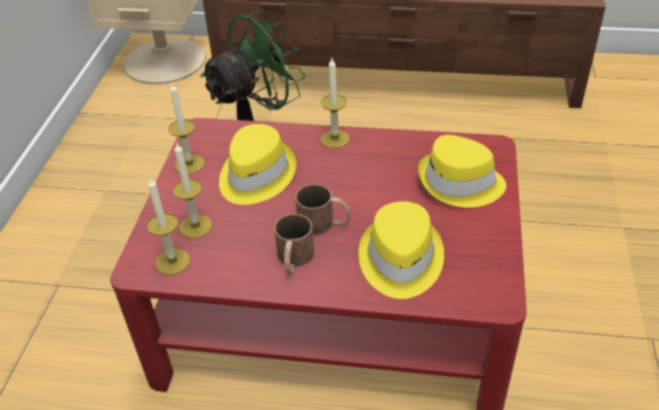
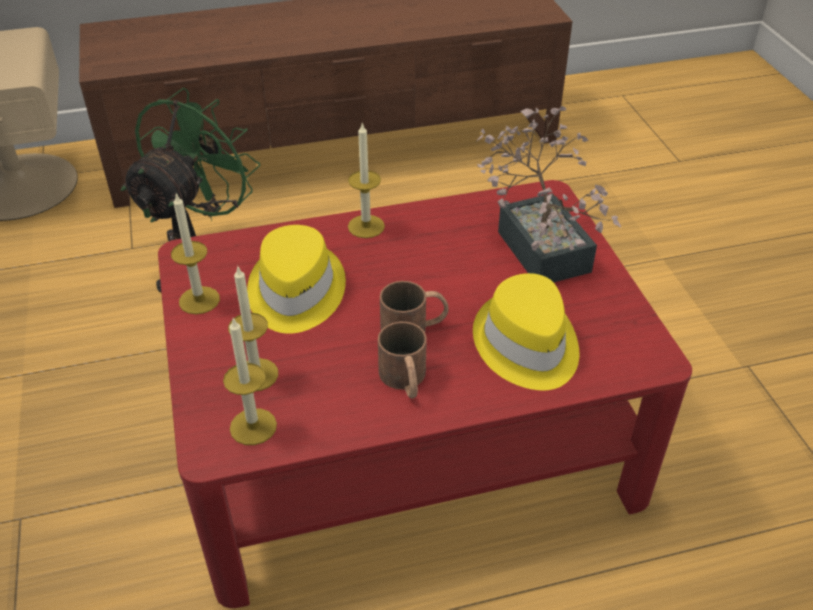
camera: 25 degrees left, 0 degrees up
(460, 183) = (539, 243): yellow hat -> potted plant

